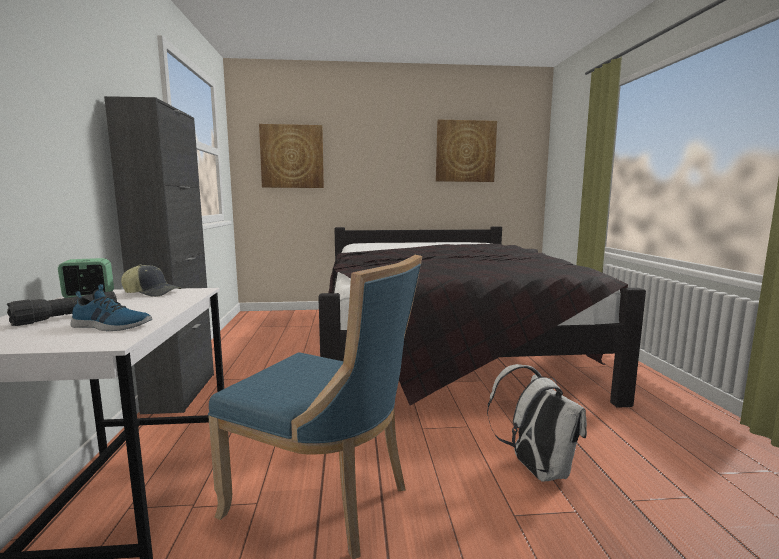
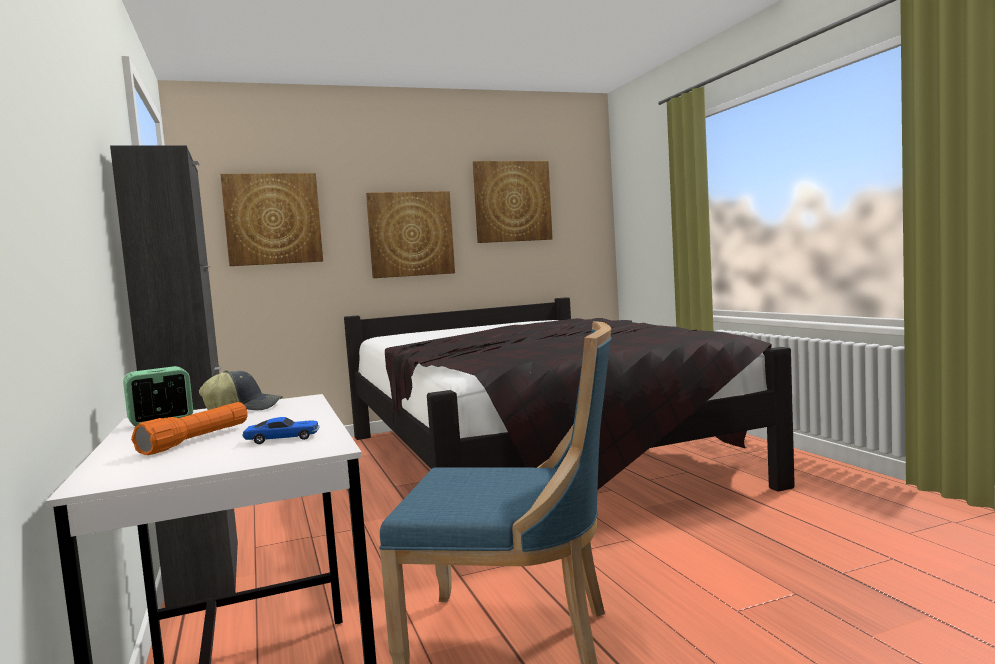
camera: 15 degrees left, 5 degrees down
(67, 317) = (196, 440): black flashlight -> orange flashlight
(110, 326) = (283, 438): shoe -> toy car
(386, 172) = (411, 234): none -> picture
(535, 469) = (731, 565): white backpack -> none

